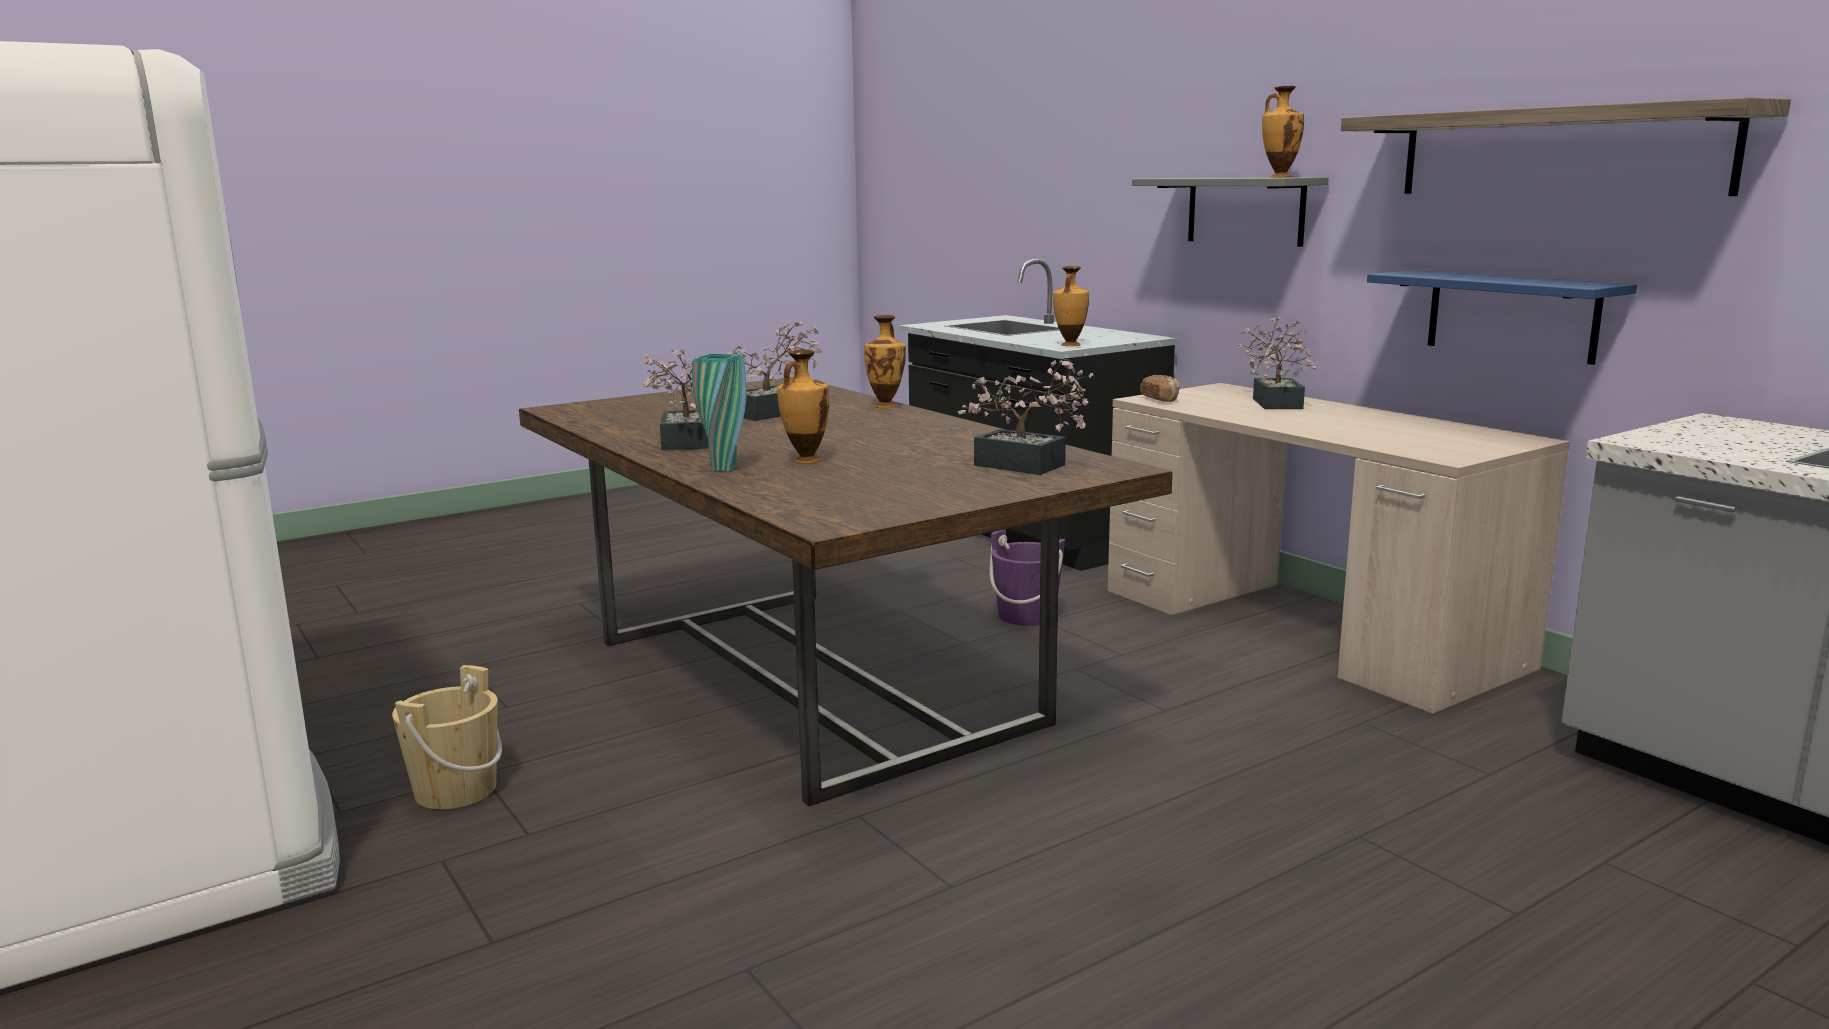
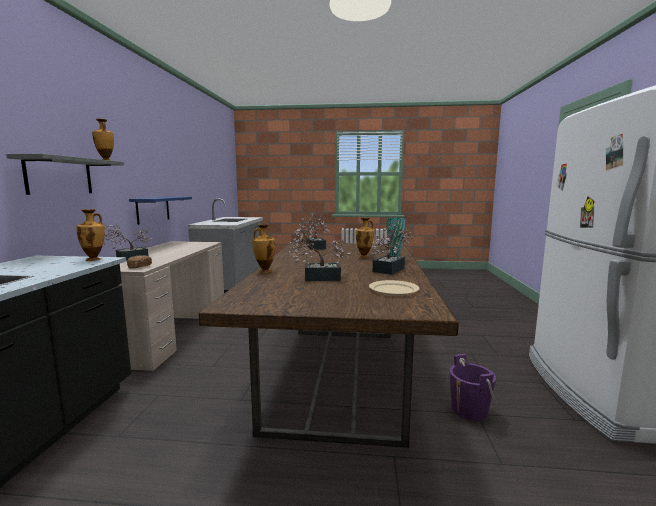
camera: 140 degrees left, 5 degrees down
(455, 790) = (497, 376): beige bucket -> none
(627, 418) = (394, 290): none -> beige plate
(1026, 616) = (210, 371): purple bucket -> purple bucket (469, 410)
(1558, 152) = (154, 160): shelf -> none

